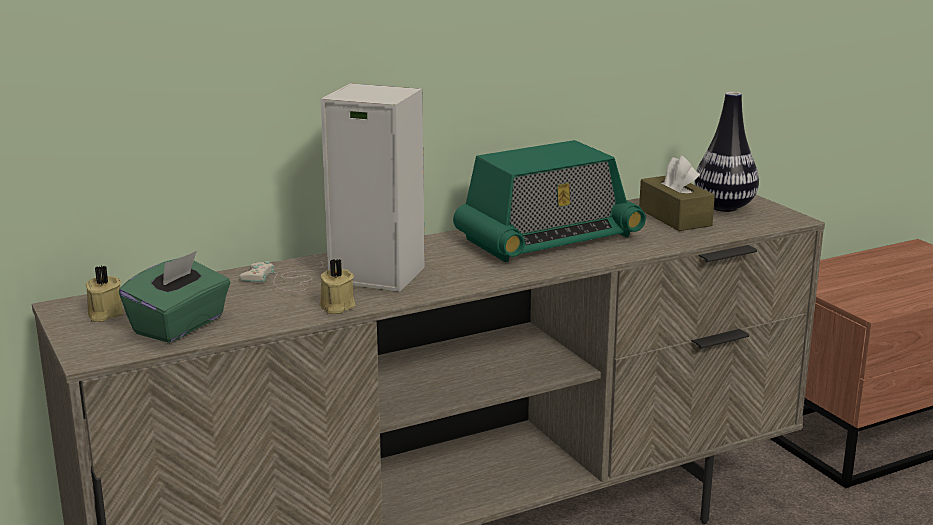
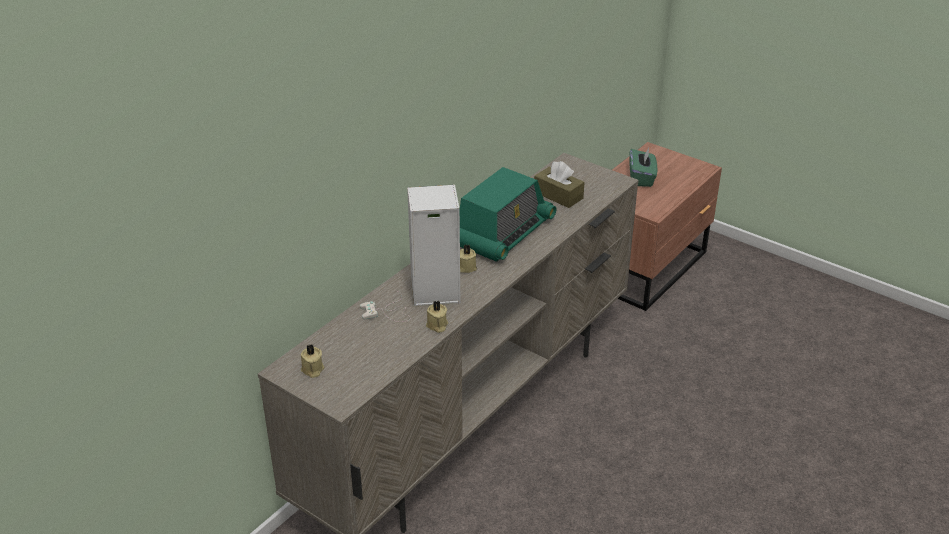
camera: 25 degrees left, 15 degrees up
(180, 326) = (365, 366): green tissue box -> green tissue box (641, 178)
(452, 260) = (466, 267): none -> beige candle
(724, 207) = (578, 178): vase -> none

